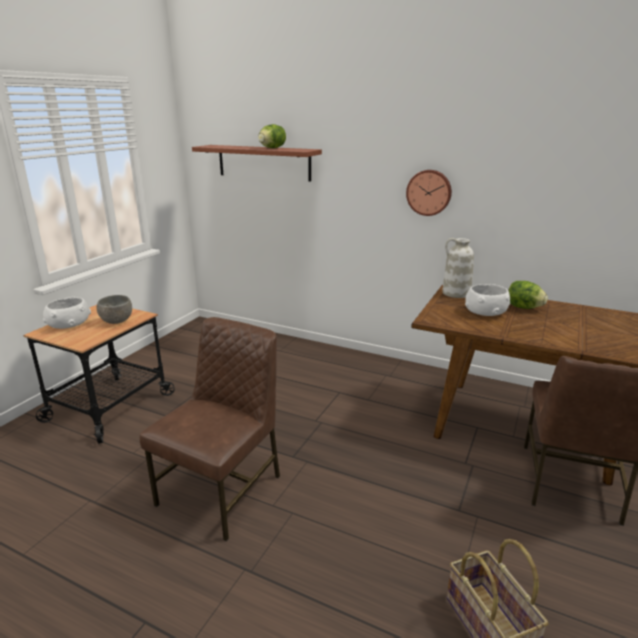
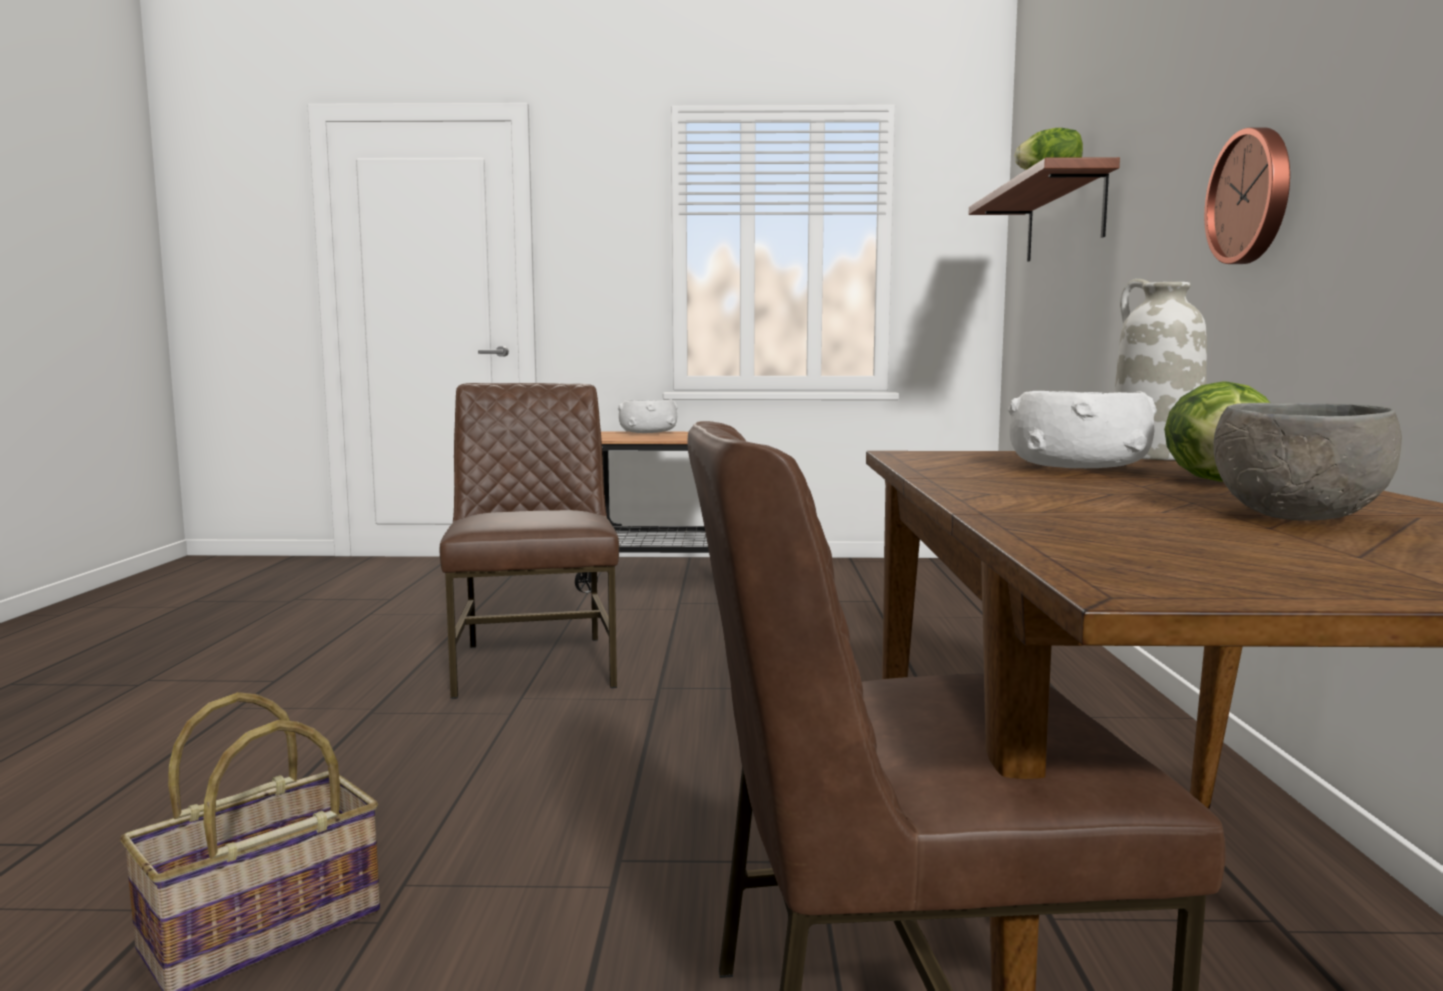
camera: 65 degrees right, 15 degrees down
(116, 321) = (681, 437): grey bowl -> grey bowl (1294, 517)
(223, 490) = (535, 664): brown chair -> brown chair turned 105 degrees counterclockwise

